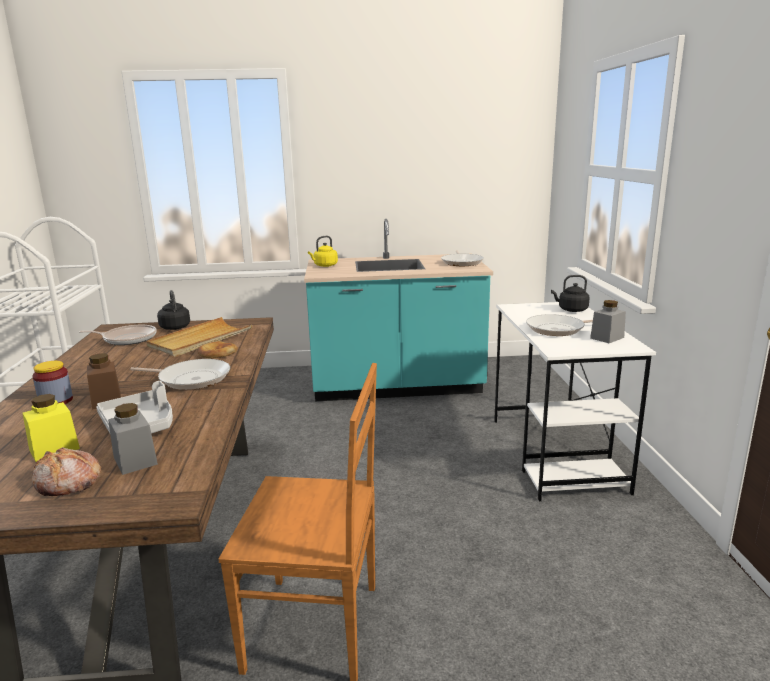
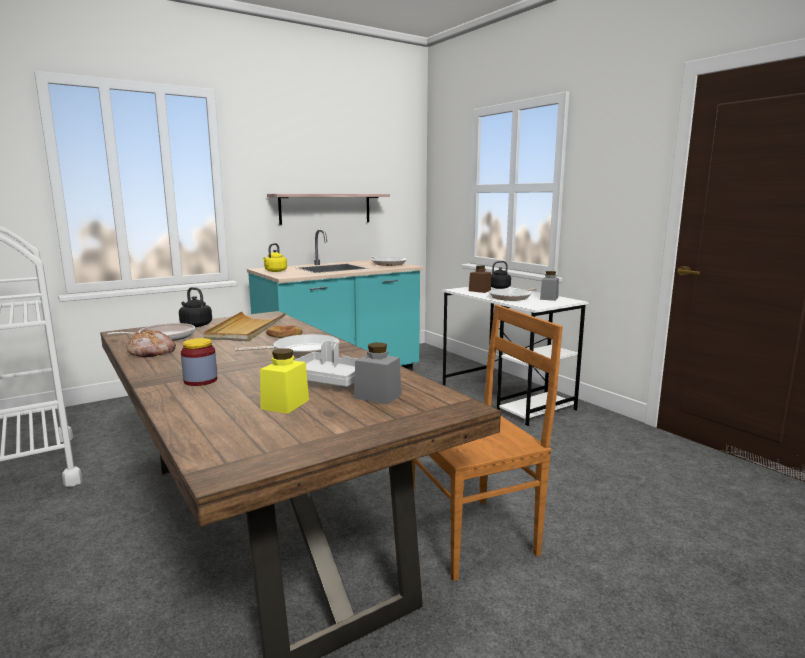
camera: 30 degrees left, 5 degrees down
(67, 483) = (352, 417): bread -> bread (152, 352)
(106, 400) = (254, 372): brown jar -> brown jar (479, 291)
(411, 192) = (325, 208): none -> shelf

